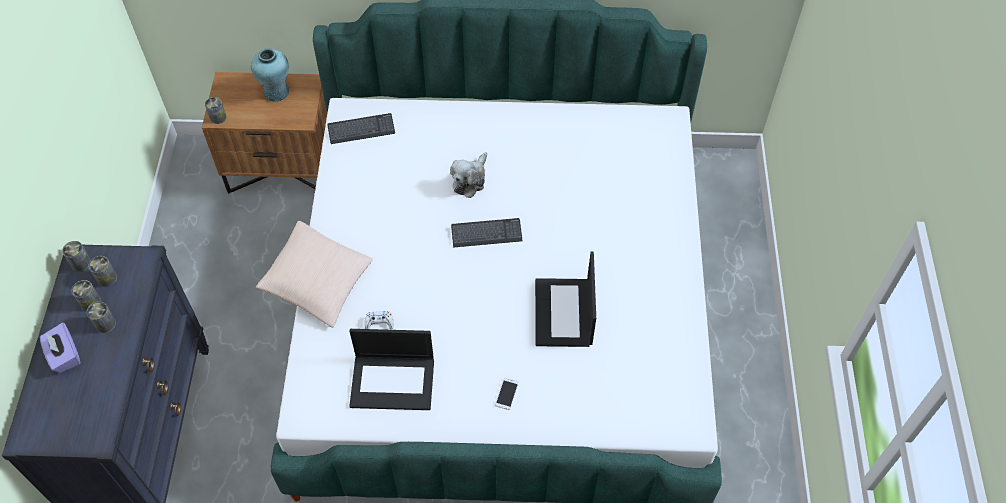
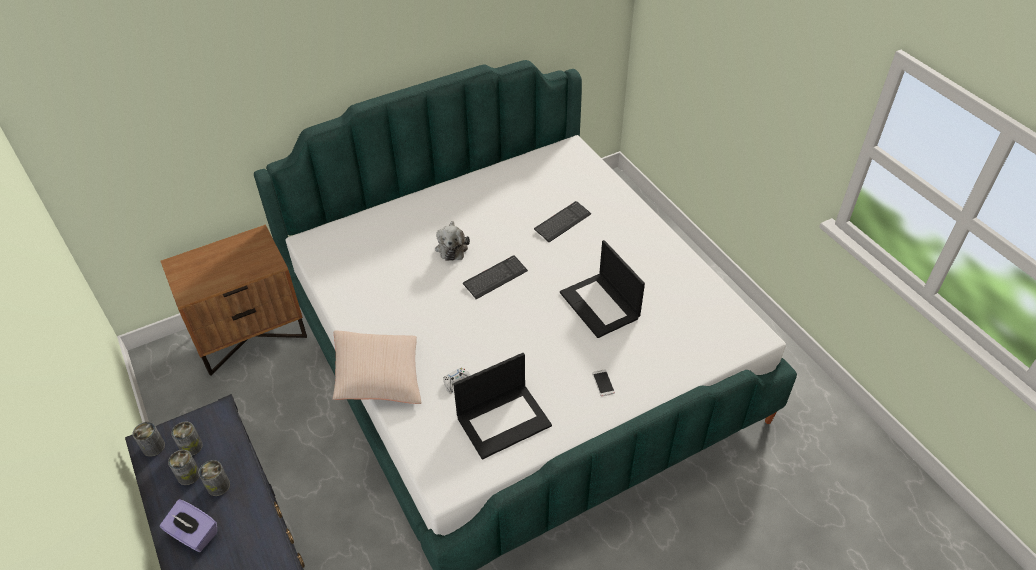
camera: 30 degrees left, 10 degrees down
(218, 117) = (188, 293): can -> none
(276, 92) = (231, 253): turquoise vase -> none
(361, 130) = (331, 249): keyboard -> keyboard (562, 222)

